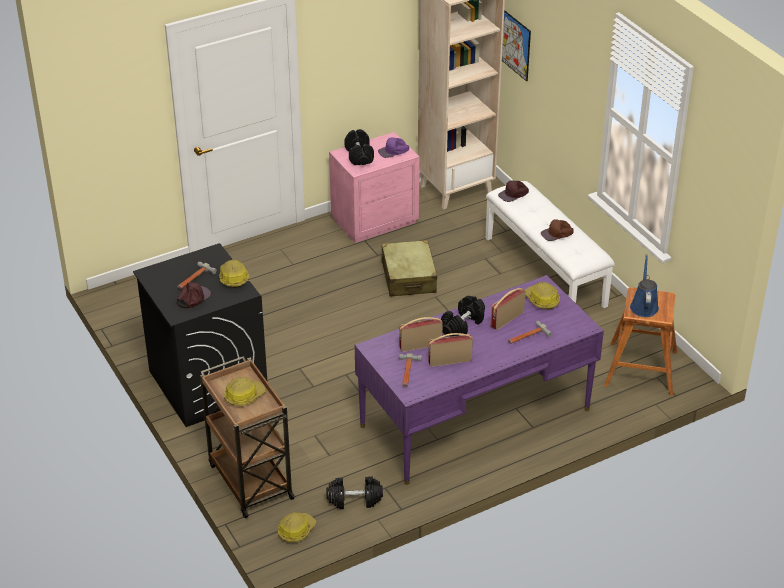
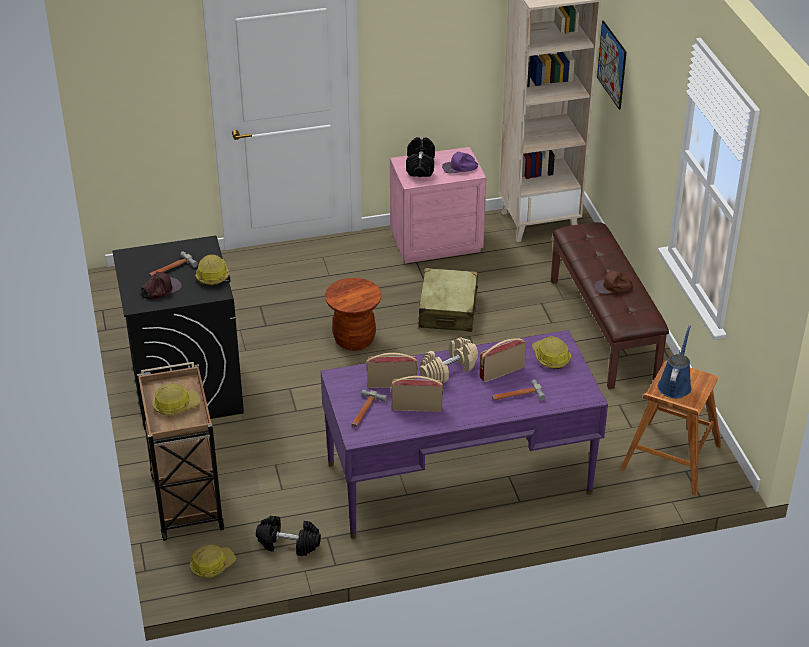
camera: 15 degrees right, 0 degrees up
(338, 316) = (354, 339): none -> brown stool
(462, 325) = (448, 370): black dumbbell -> beige dumbbell
(513, 194) = (582, 235): brown cap -> none
(546, 271) = (604, 329): white bench -> brown bench

